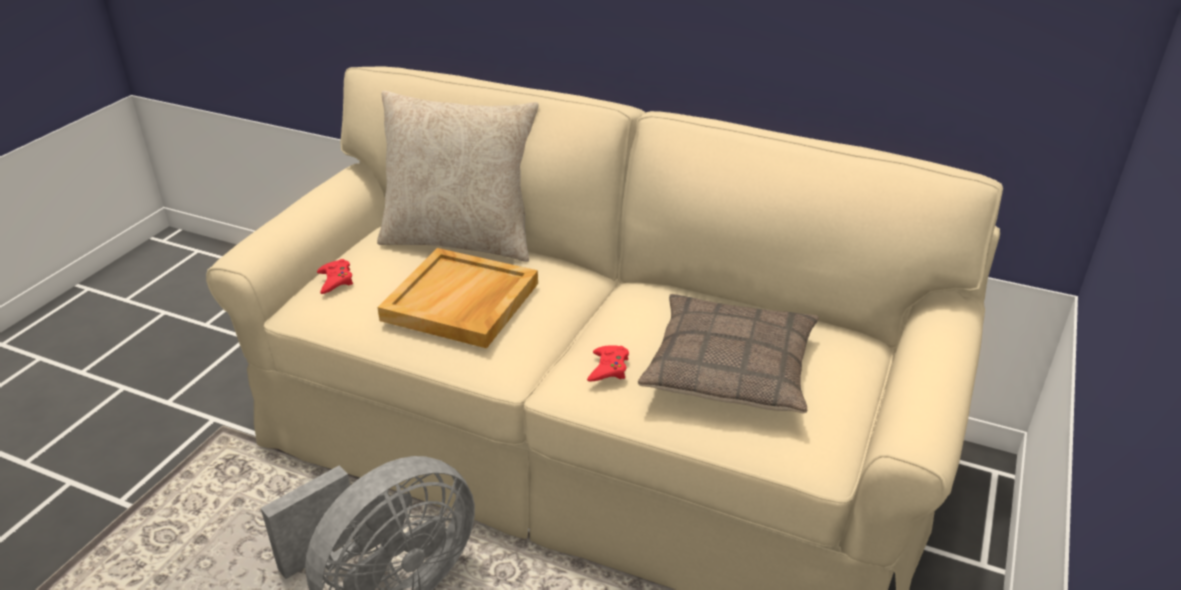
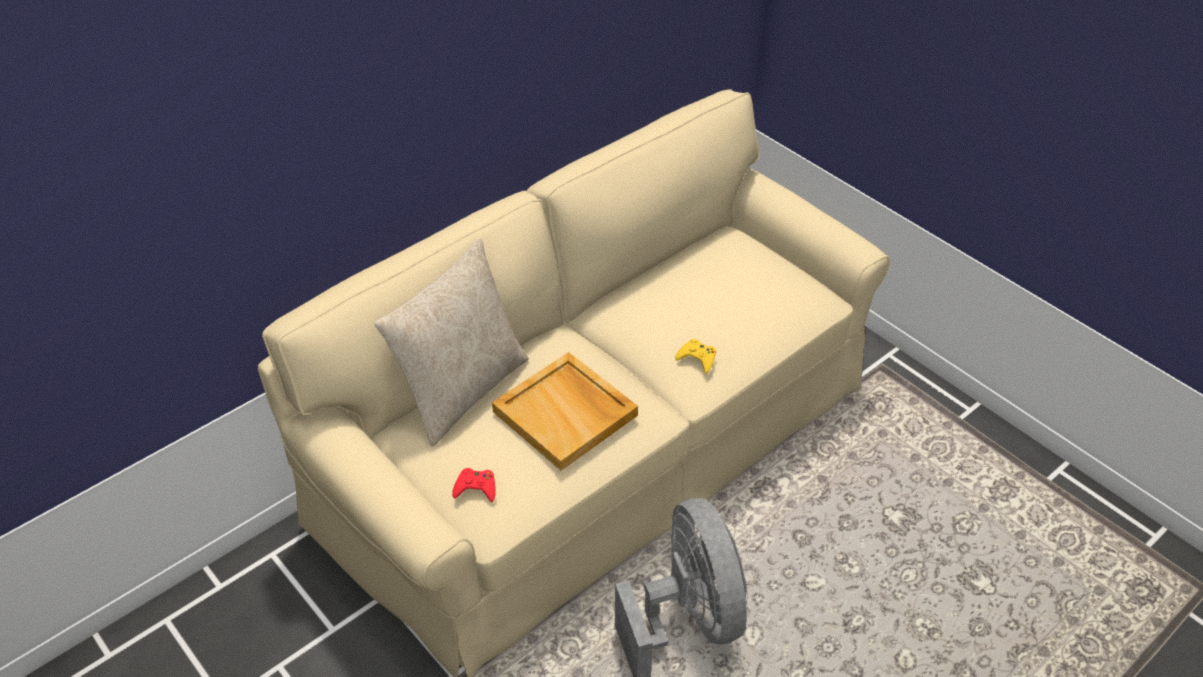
camera: 65 degrees left, 10 degrees up
(608, 368) = (697, 358): red game controller -> yellow game controller
(730, 367) = (730, 301): pillow -> none

